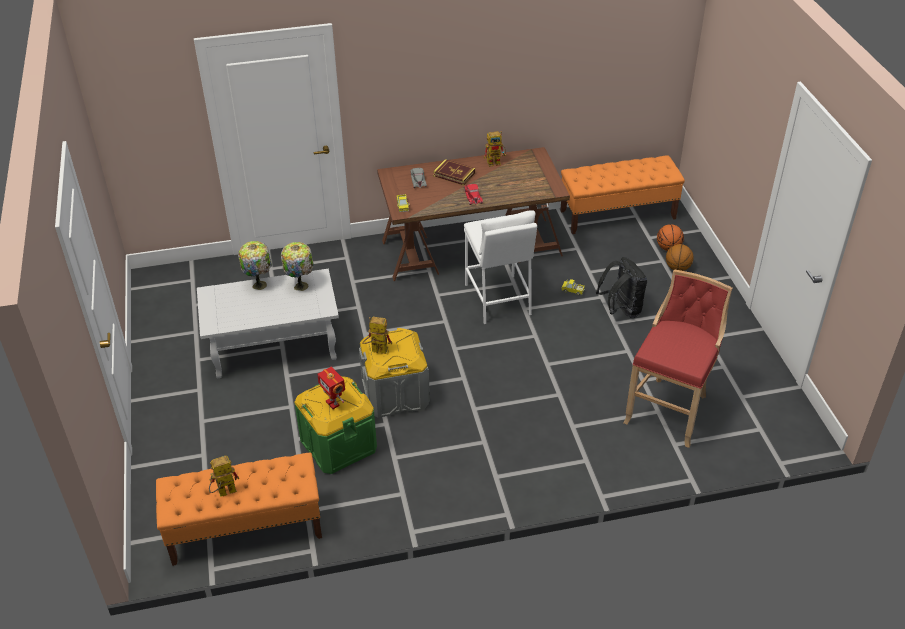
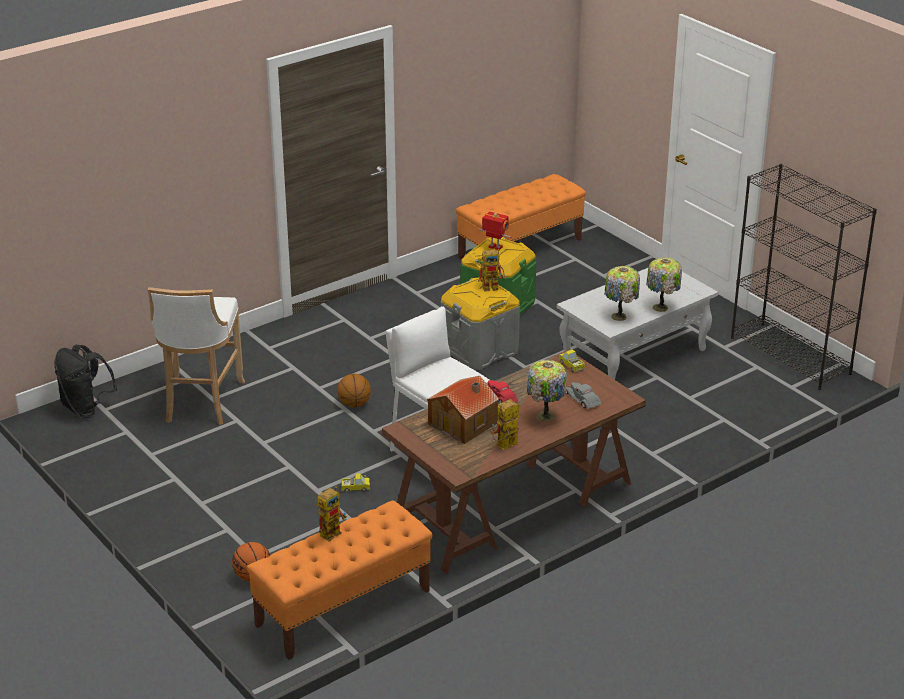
camera: 155 degrees right, 10 degrees down
(157, 307) = (791, 356): none -> black bookcase
(223, 493) = (525, 190): toy robot -> toy robot (332, 531)
(454, 174) = (544, 417): book -> table lamp
(511, 183) = (464, 423): none -> toy house
(621, 310) = (287, 482): black backpack -> black backpack (86, 408)
(669, 409) = (201, 403): red stool -> white stool
(677, 268) = (232, 551): basketball -> basketball (354, 404)

